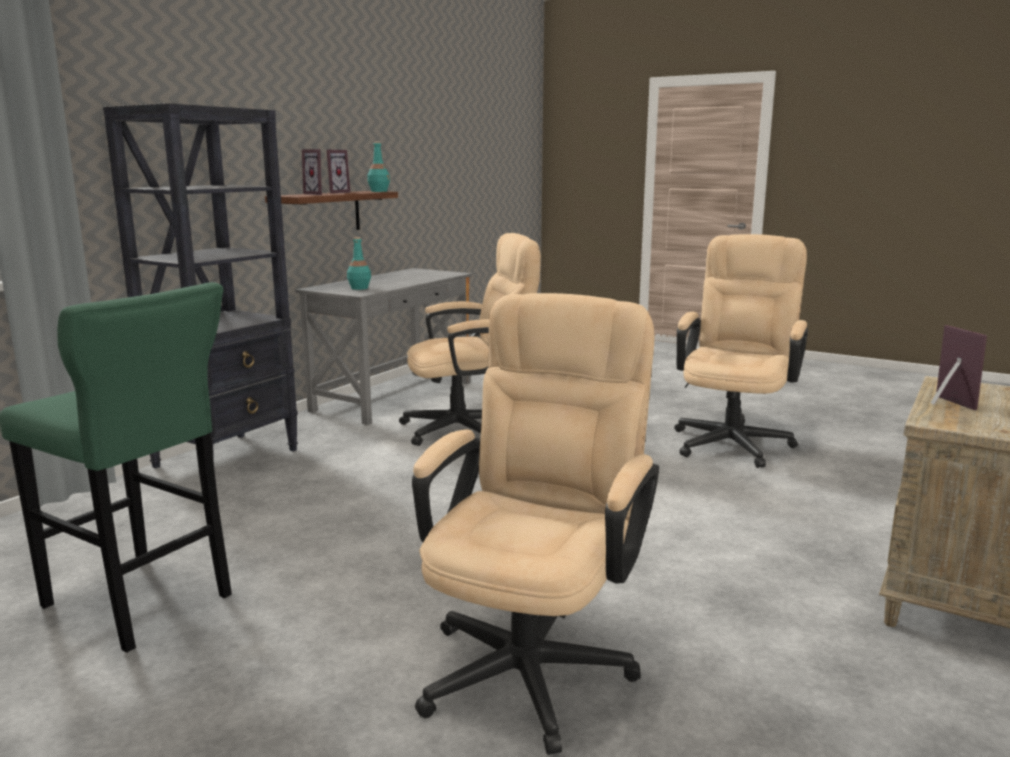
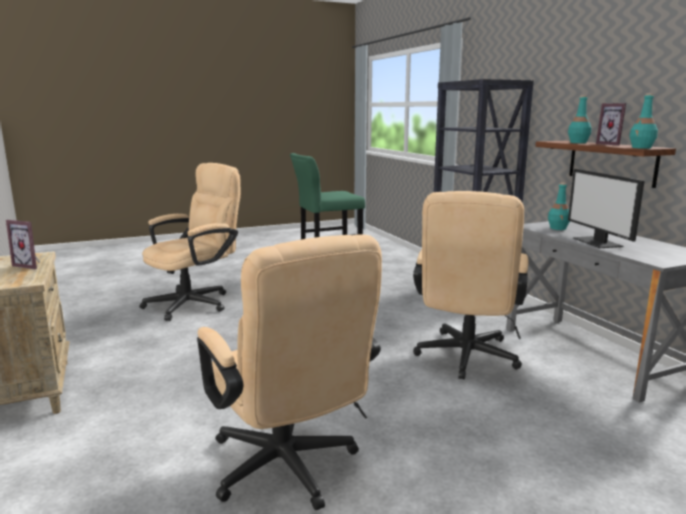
camera: 125 degrees right, 0 degrees up
(318, 194) = (578, 142): picture frame -> turquoise bottle
(409, 281) = (598, 242): none -> monitor
(534, 659) = (196, 302): beige office chair -> beige office chair turned 105 degrees counterclockwise

